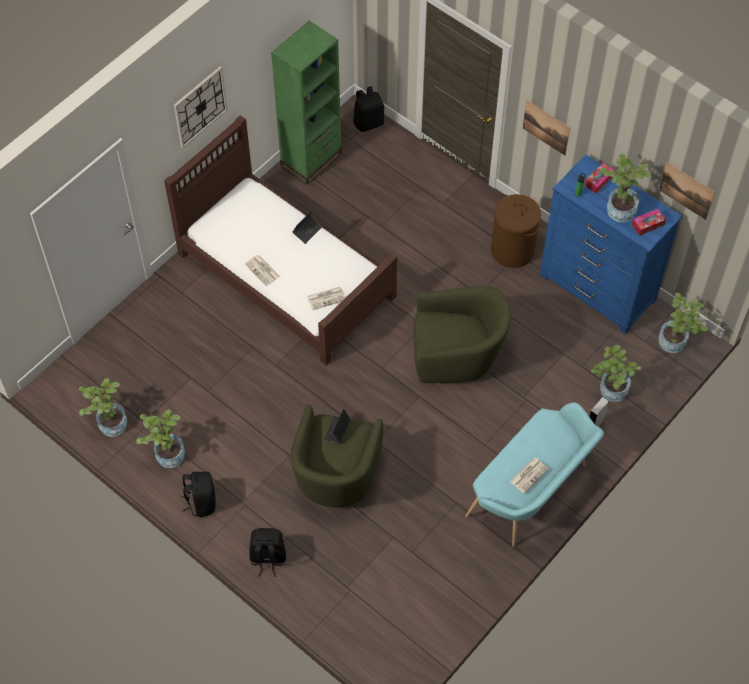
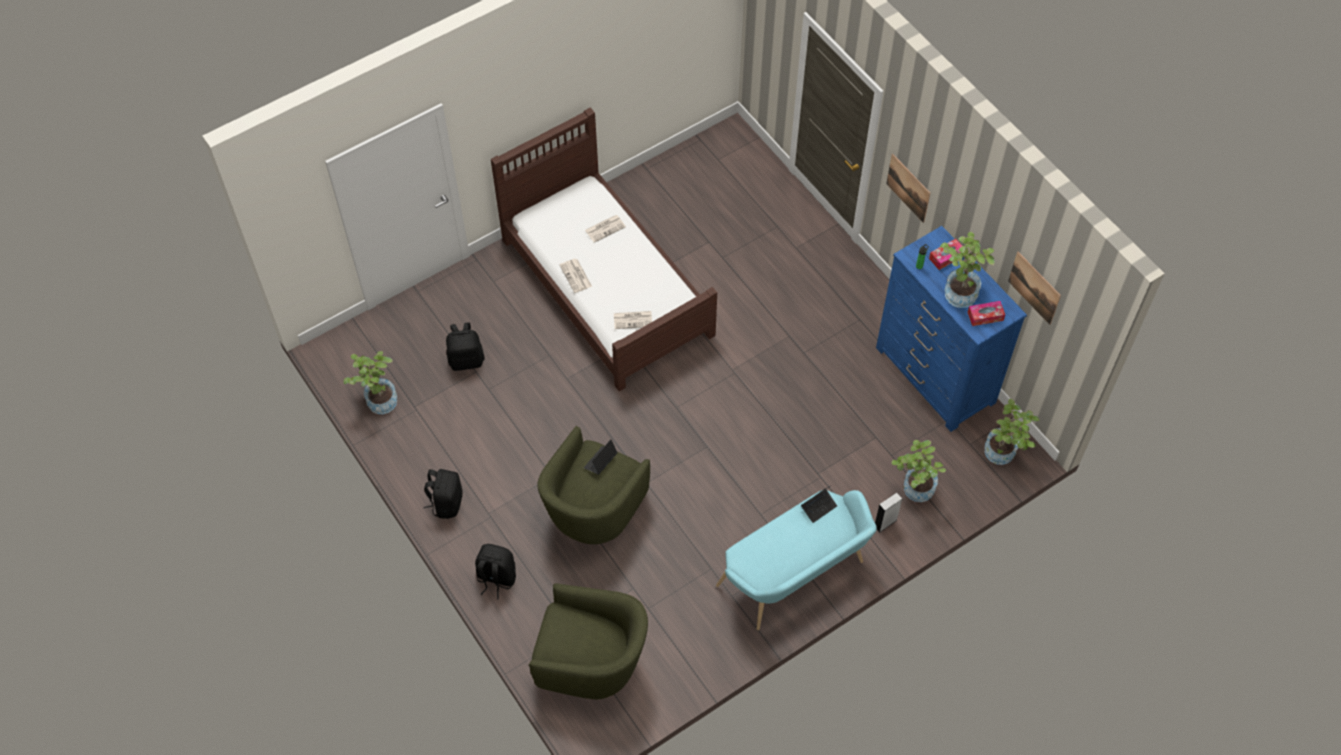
camera: 15 degrees right, 0 degrees up
(166, 454) = (426, 444): potted plant -> none
(200, 106) = (541, 88): wall clock -> none
(307, 231) = (635, 245): laptop -> laptop (818, 507)
(311, 159) = (670, 172): green bookcase -> none
(368, 122) = (743, 145): black backpack -> black backpack (466, 360)
(456, 356) = (760, 413): green armchair -> green armchair (591, 662)
(512, 250) = (855, 314): brown laundry basket -> none
(529, 475) = (788, 556): newspaper -> newspaper (605, 228)

